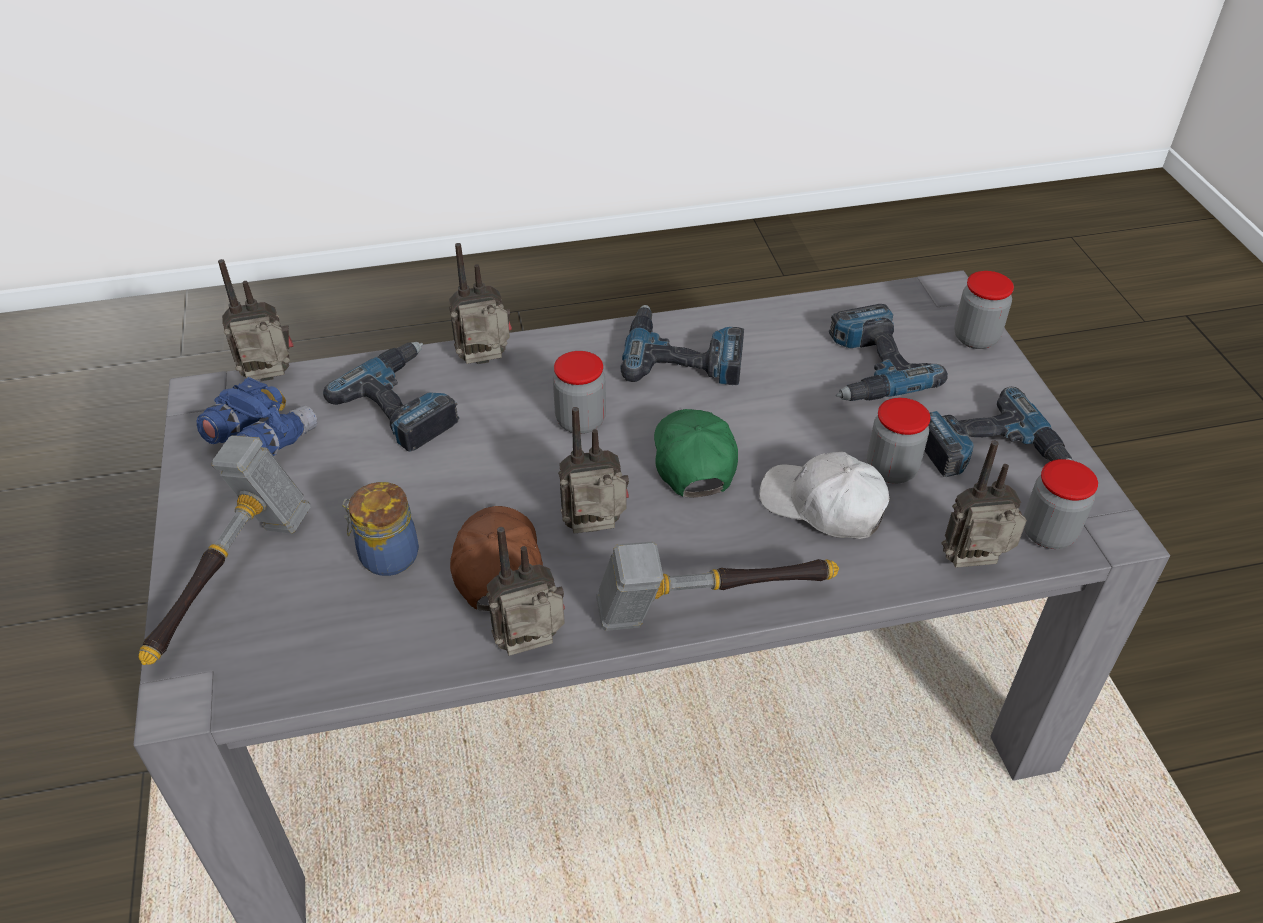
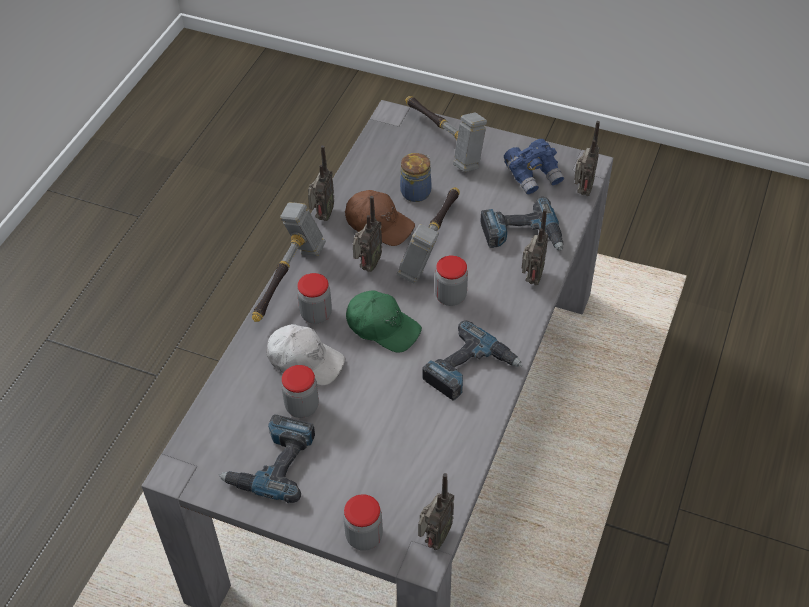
camera: 125 degrees right, 5 degrees up
(496, 482) = (432, 245): none -> hammer
(823, 506) = (305, 360): white cap -> white cap turned 45 degrees clockwise
(869, 366) = (386, 456): power drill -> none
(974, 567) = (215, 394): radio -> radio (434, 538)
(1048, 533) = (203, 443): jar -> jar (316, 314)

